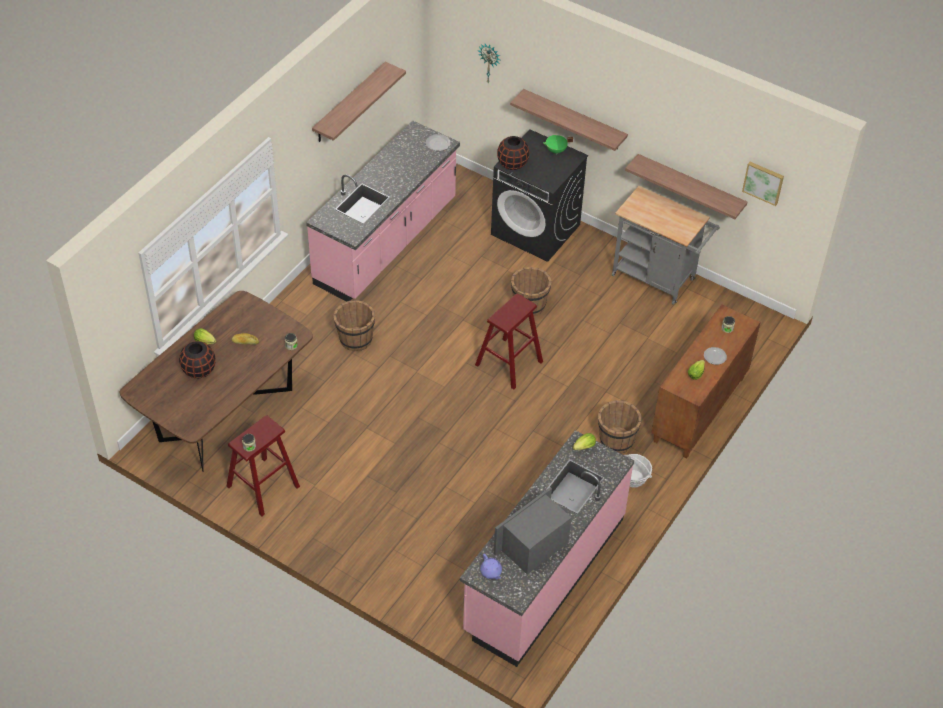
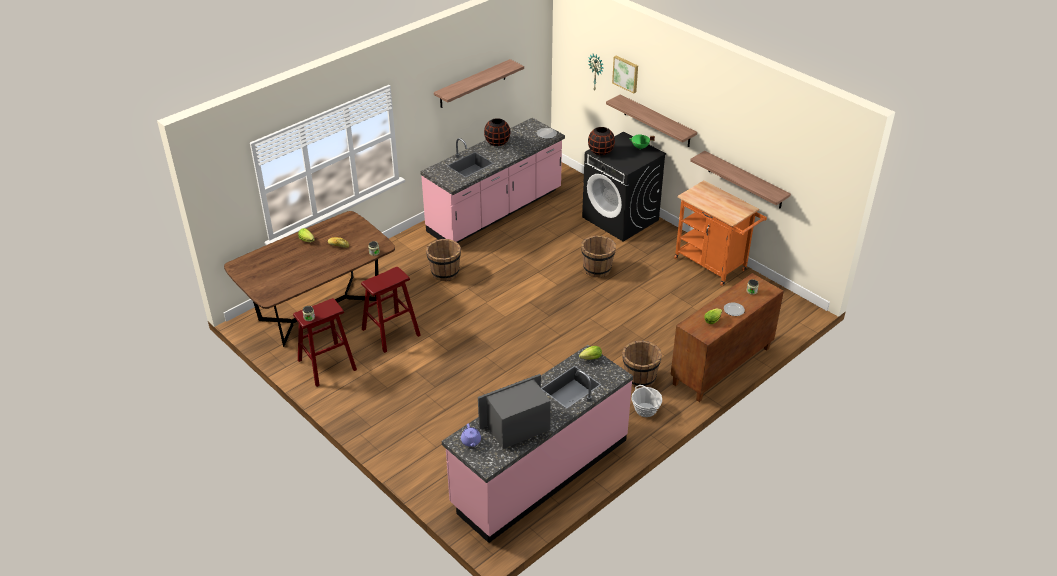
camera: 15 degrees right, 10 degrees down
(199, 370) = (293, 259): black vase -> black vase (497, 142)
(509, 363) = (565, 308): red stool -> red stool (390, 332)
(658, 279) = (713, 266): grey cart -> orange cart
(763, 182) = (804, 173): picture -> picture (626, 73)

